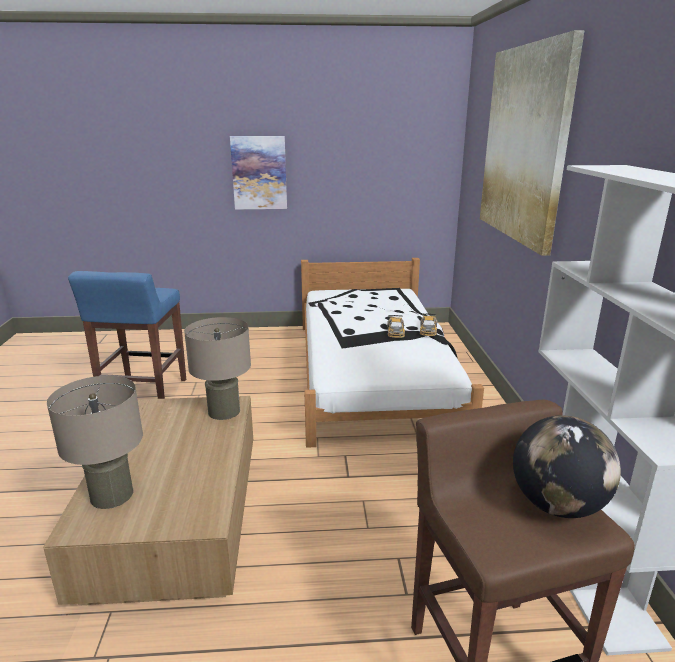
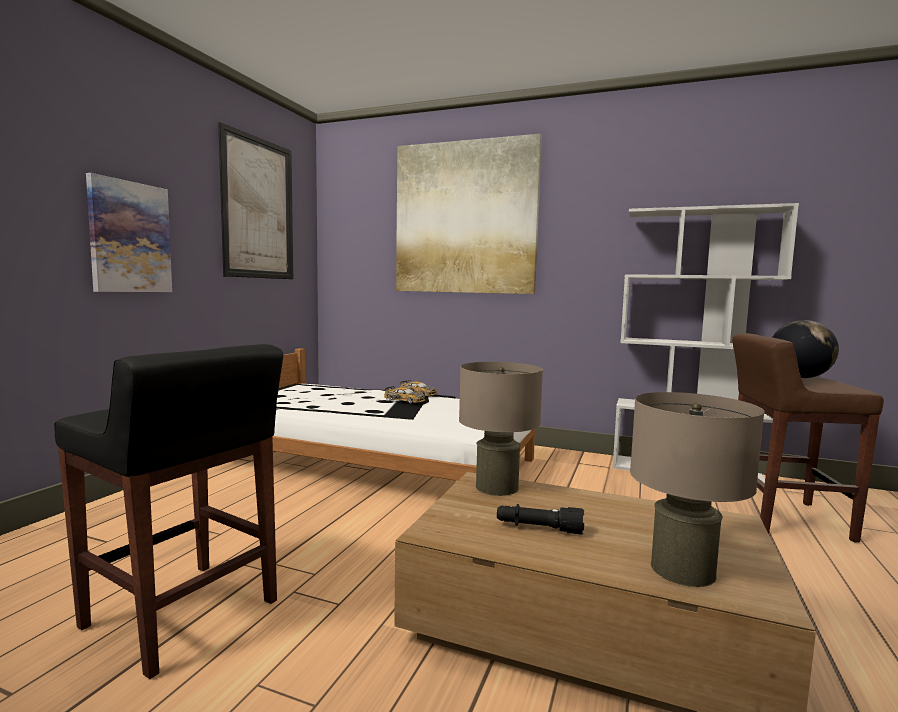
camera: 65 degrees left, 15 degrees down
(143, 392) = (183, 615): blue stool -> black stool
(158, 437) = (539, 528): none -> black flashlight
(380, 134) = (259, 209): none -> picture

